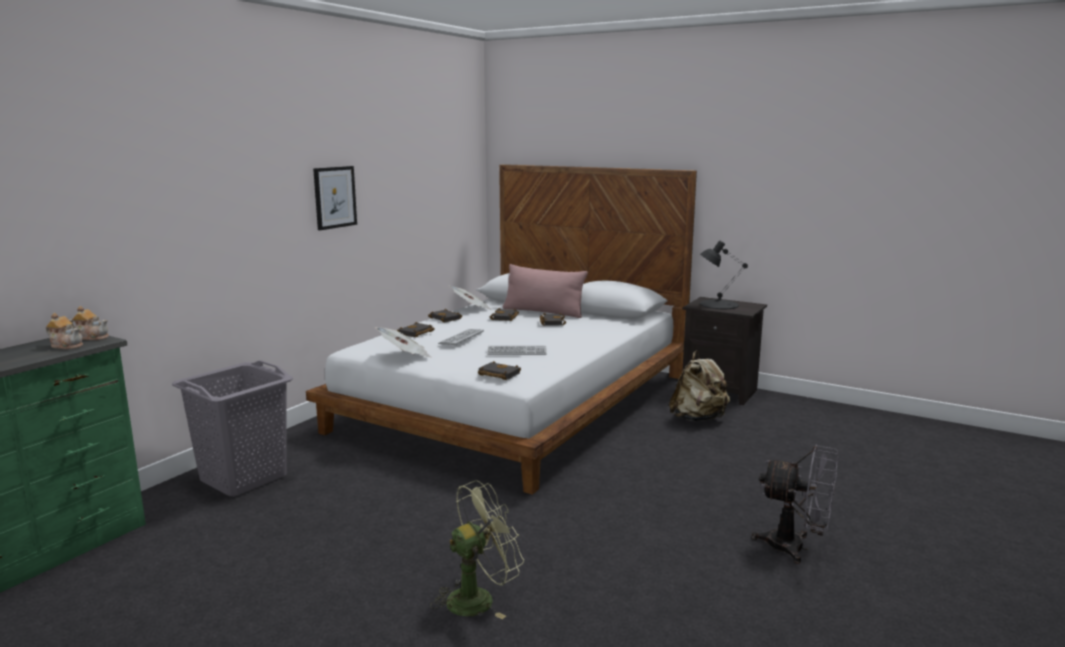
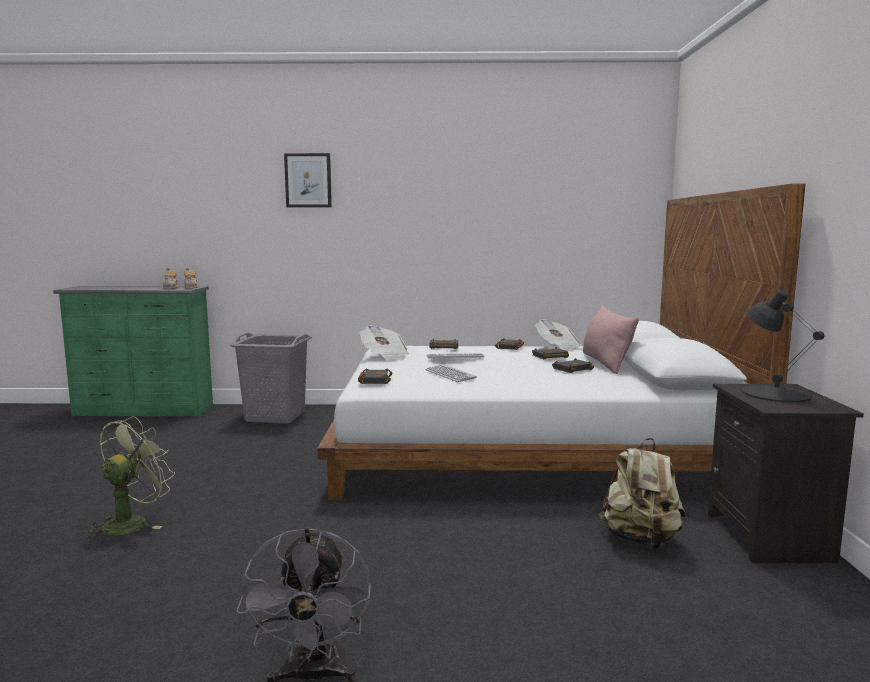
camera: 60 degrees right, 5 degrees down
(335, 197) = (433, 220): picture -> picture (308, 180)
(478, 598) = (132, 522): green fan -> green fan turned 90 degrees counterclockwise

